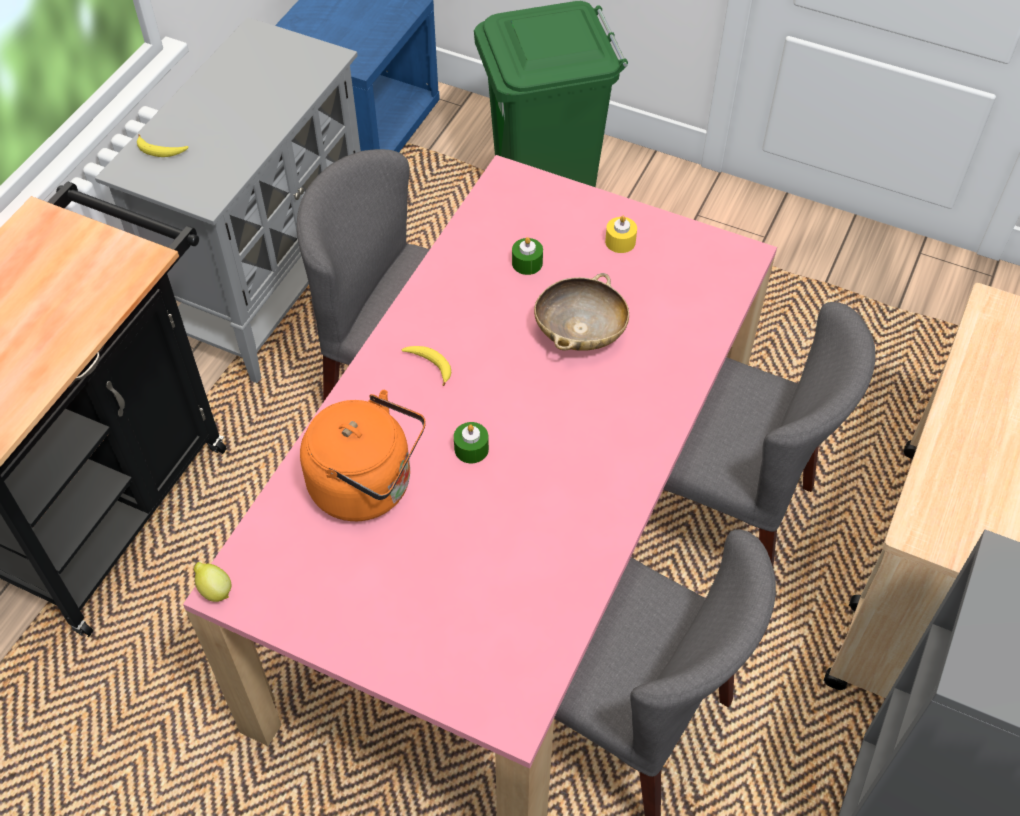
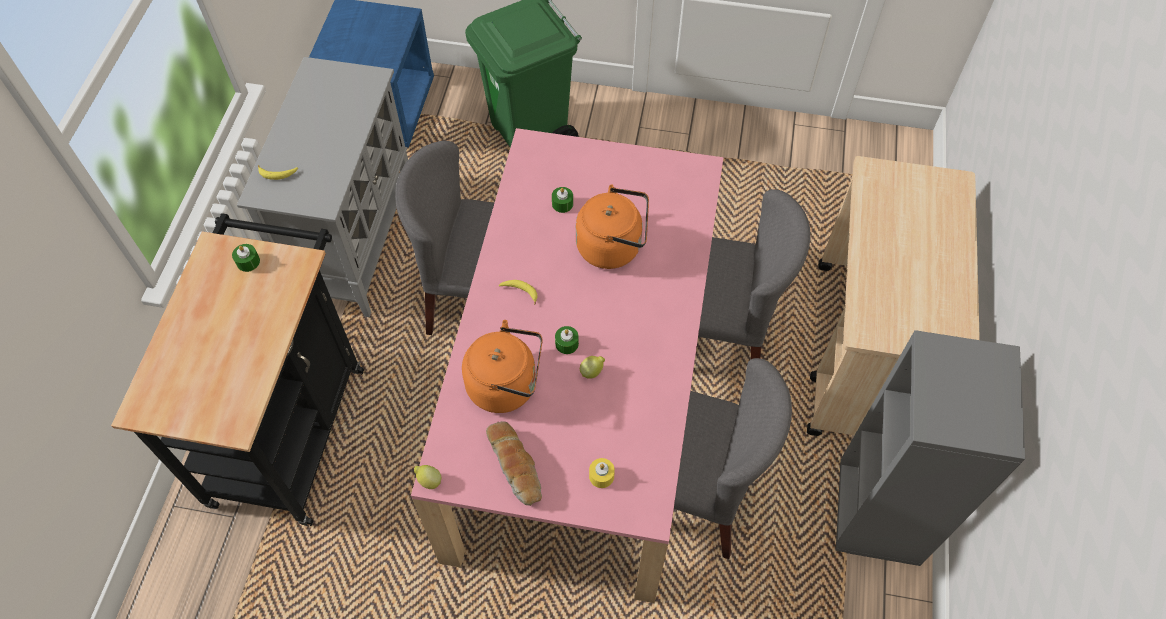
camera: 15 degrees left, 5 degrees up
(74, 245) = (248, 262): none -> green candle
(343, 600) = (516, 466): none -> bread
(495, 495) = (592, 372): none -> lemon
(580, 333) = (613, 246): beige bowl -> orange kettle
(620, 241) = (620, 175): yellow candle -> yellow candle (601, 476)

